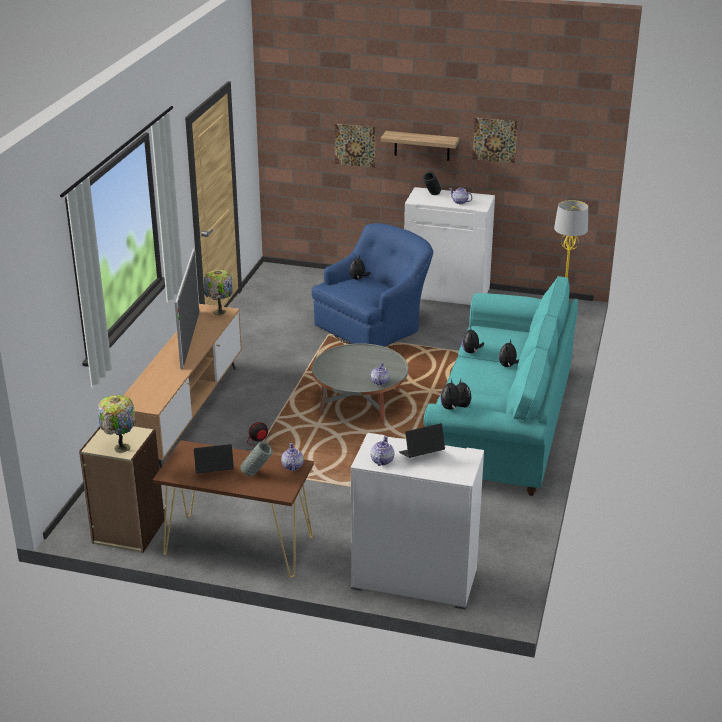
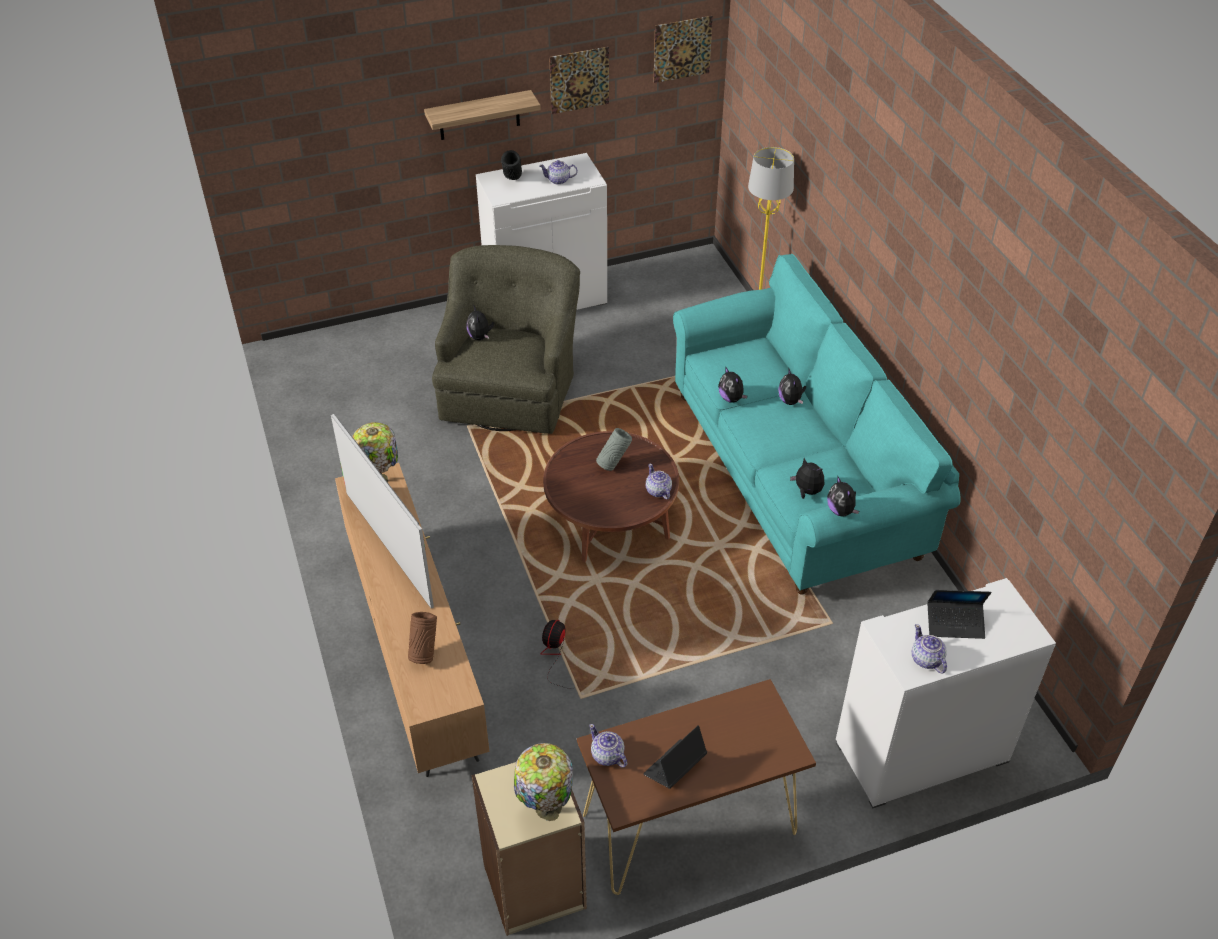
camera: 35 degrees left, 15 degrees up
(155, 384) = (424, 653): none -> brown vase
(257, 474) = (730, 740): grey vase -> grey vase (613, 464)
(292, 466) = (756, 703): teapot -> teapot (607, 756)
(355, 145) = (380, 142): picture -> picture (682, 49)
(360, 403) = (611, 519): grey coffee table -> brown coffee table
(374, 326) = (510, 388): blue armchair -> green armchair
(421, 454) = (955, 623): laptop -> laptop turned 120 degrees counterclockwise

